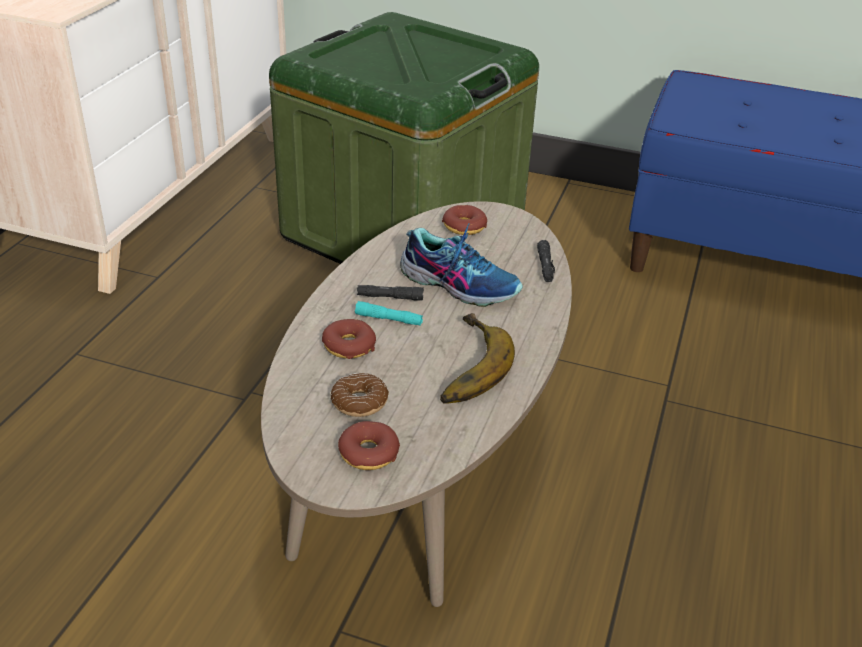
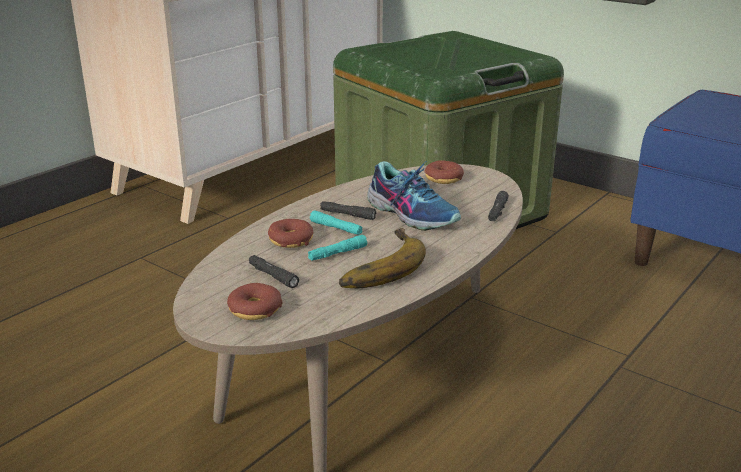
camera: 20 degrees right, 10 degrees down
(359, 402) = (272, 276): donut -> black flashlight
(412, 356) = (337, 254): none -> turquoise flashlight

